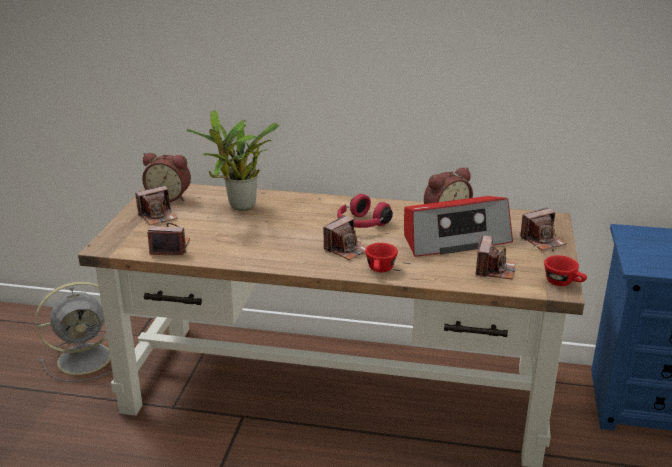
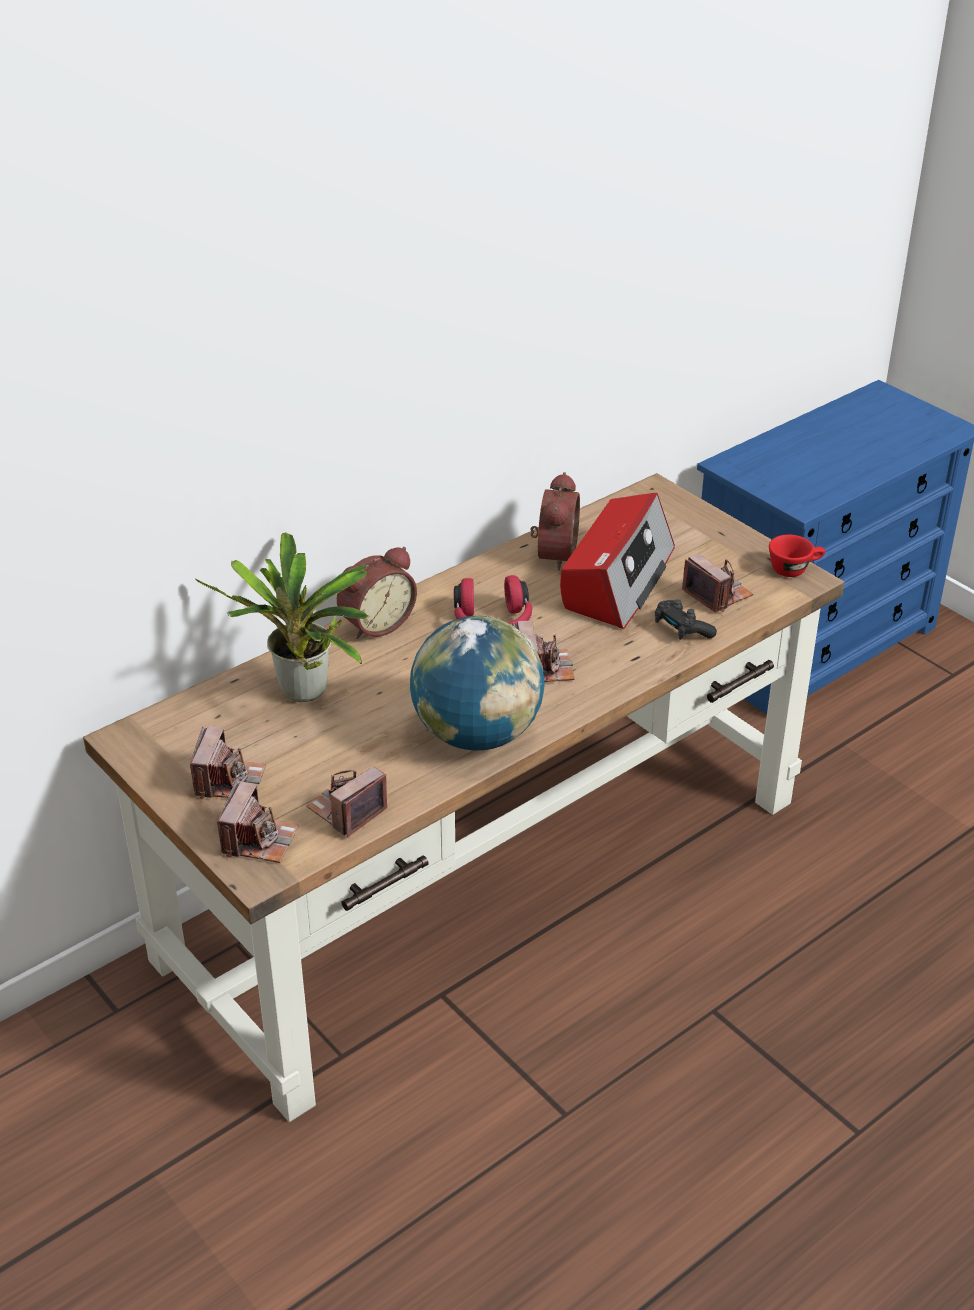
camera: 50 degrees left, 10 degrees up
(87, 358) = (102, 1100): grey fan -> none
(169, 197) = (176, 742): alarm clock -> alarm clock (375, 623)
(268, 255) = (477, 735): none -> globe
(380, 270) = (623, 670): red cup -> none
(444, 272) = (681, 629): none -> black game controller
(542, 241) = (695, 527): camera -> camera (259, 840)

